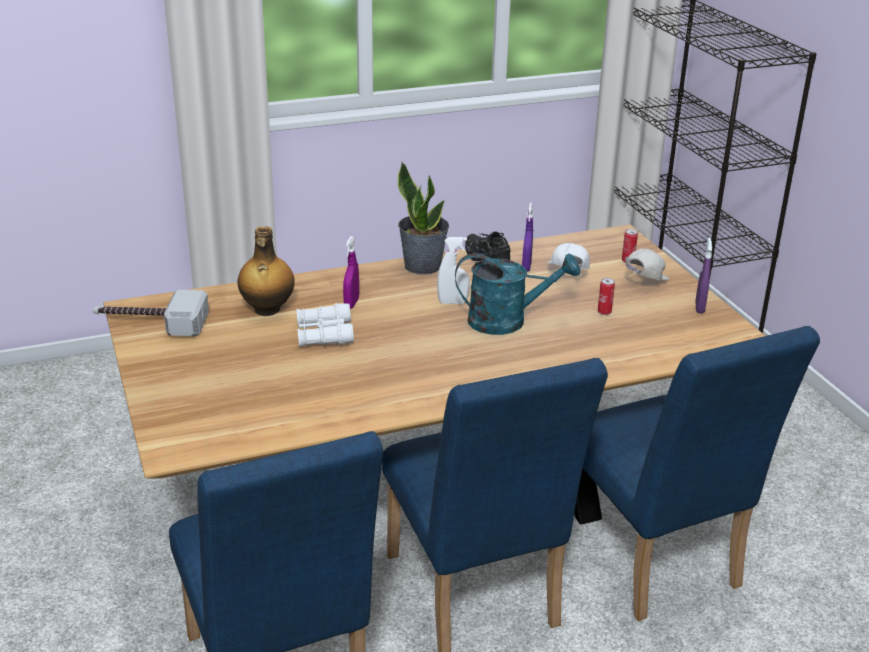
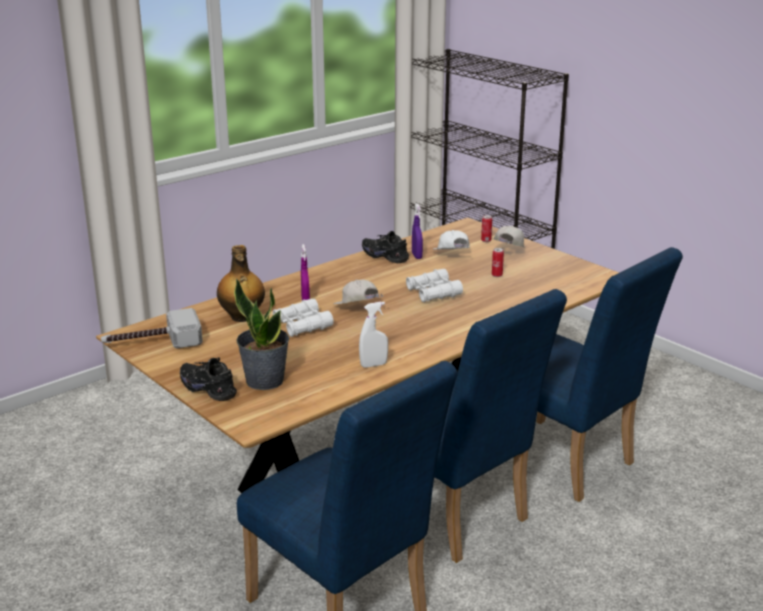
camera: 20 degrees left, 5 degrees down
(165, 394) = (210, 388): none -> black shoe
(401, 326) = (357, 310): none -> white cap
(423, 266) = (338, 268): potted plant -> potted plant (265, 380)
(452, 302) = (382, 288): white spray bottle -> white spray bottle (373, 365)
(507, 321) = (433, 293): turquoise watering can -> white binoculars
(699, 307) = (559, 261): purple spray bottle -> none

